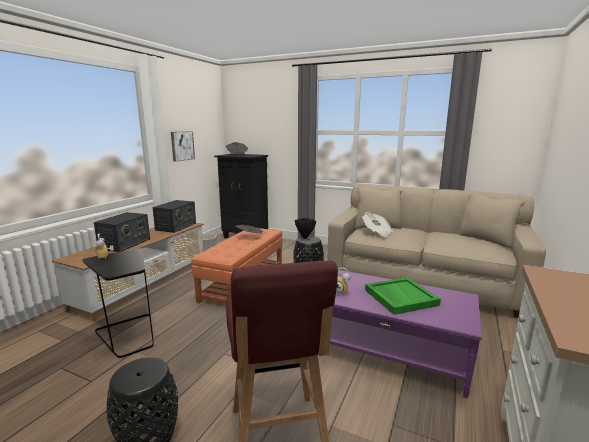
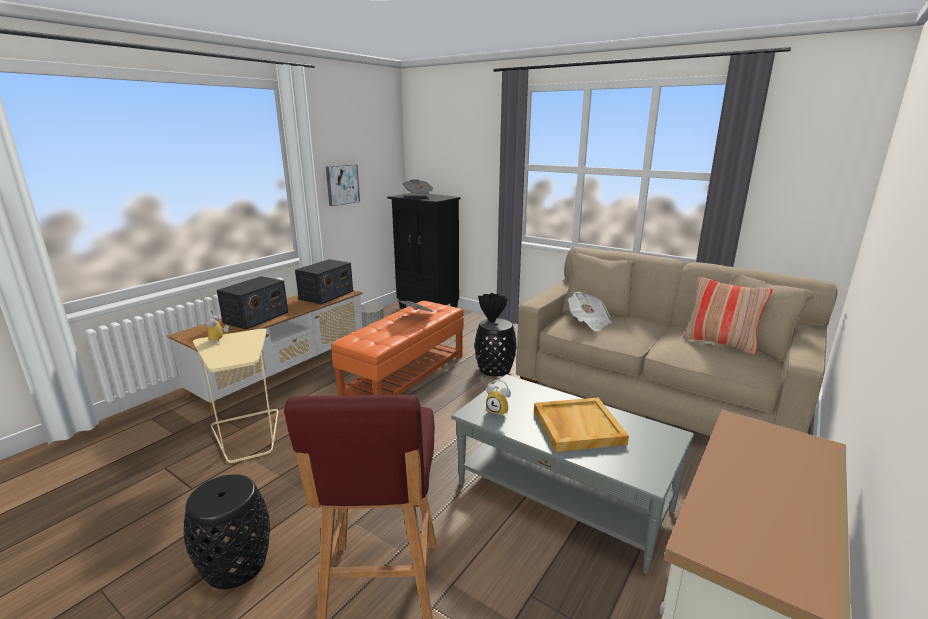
camera: 10 degrees right, 5 degrees up
(129, 335) = (247, 435): black side table -> beige side table
(389, 353) = (564, 497): purple coffee table -> grey coffee table
(400, 297) = (577, 426): green tray -> beige tray
(467, 239) = (720, 343): none -> pillow

